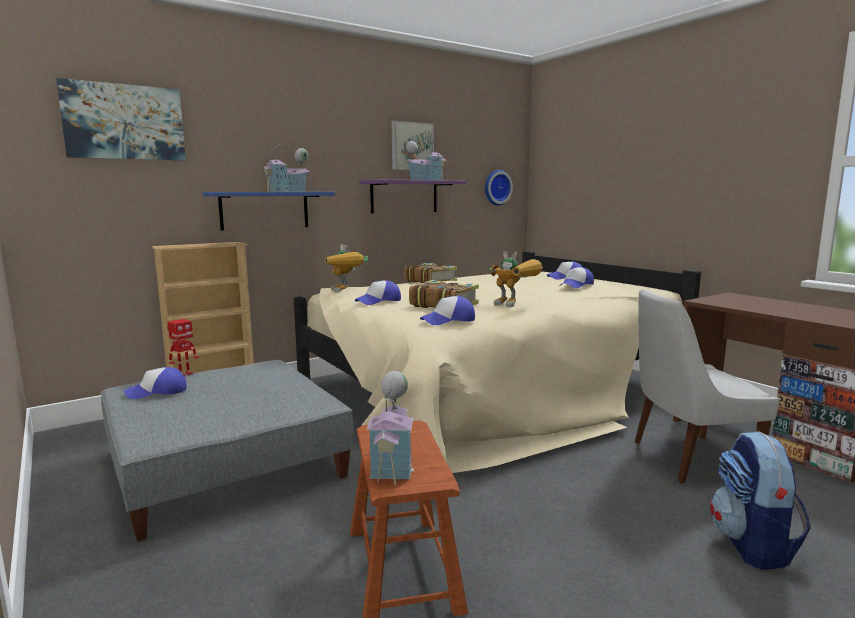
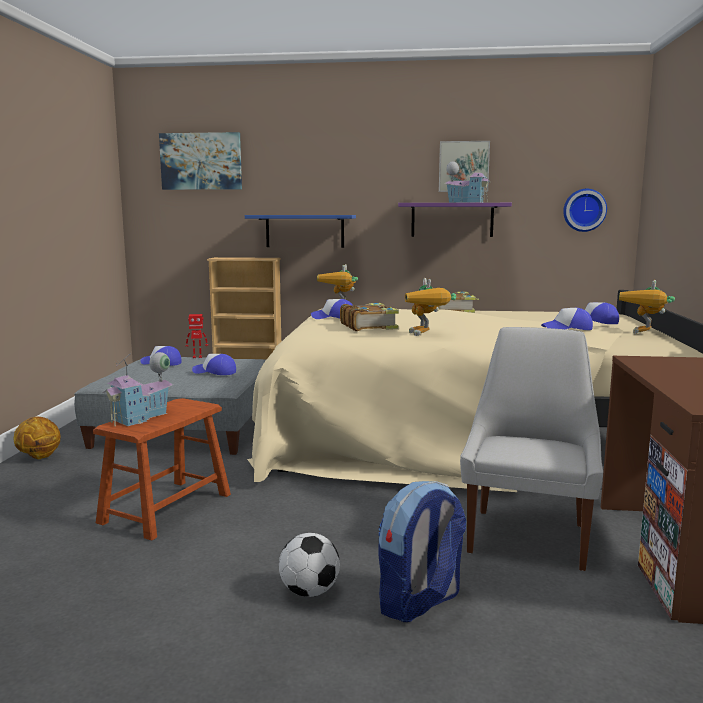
camera: 40 degrees right, 0 degrees up
(81, 584) = (39, 457): none -> basketball
(287, 191) = (320, 214): toy house -> none
(448, 320) = (325, 336): cap -> cap (215, 372)
(613, 283) = (645, 334): none -> toy robot
(686, 581) = (309, 591): none -> football
(688, 459) = (528, 536): white chair -> white chair turned 75 degrees clockwise

